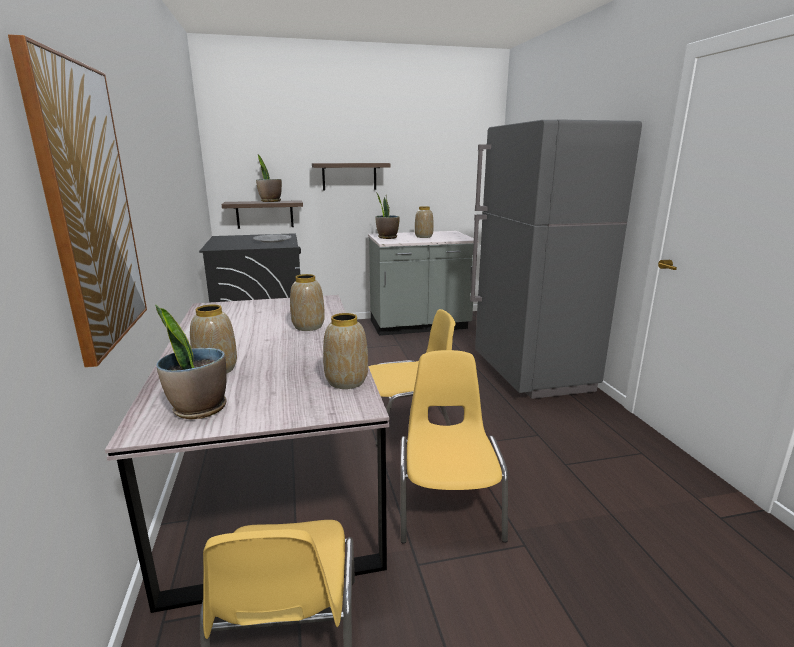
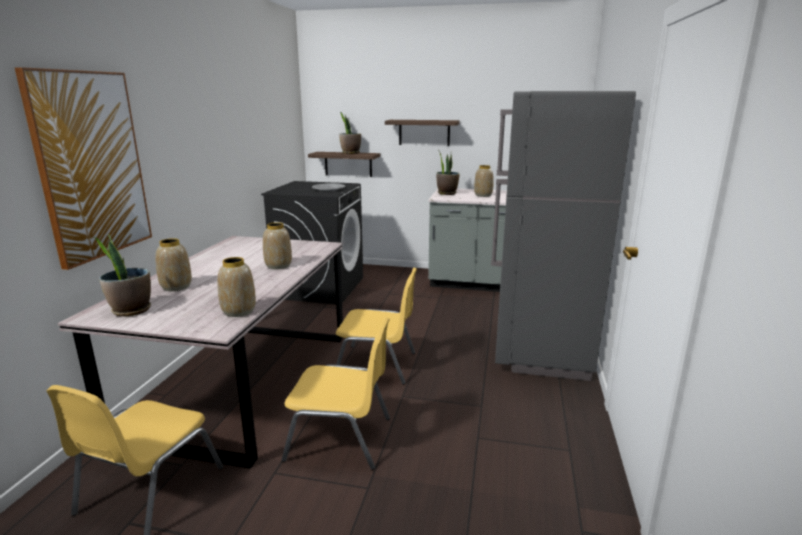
camera: 25 degrees right, 0 degrees up
(448, 504) = (341, 438): yellow chair -> yellow chair turned 75 degrees clockwise

